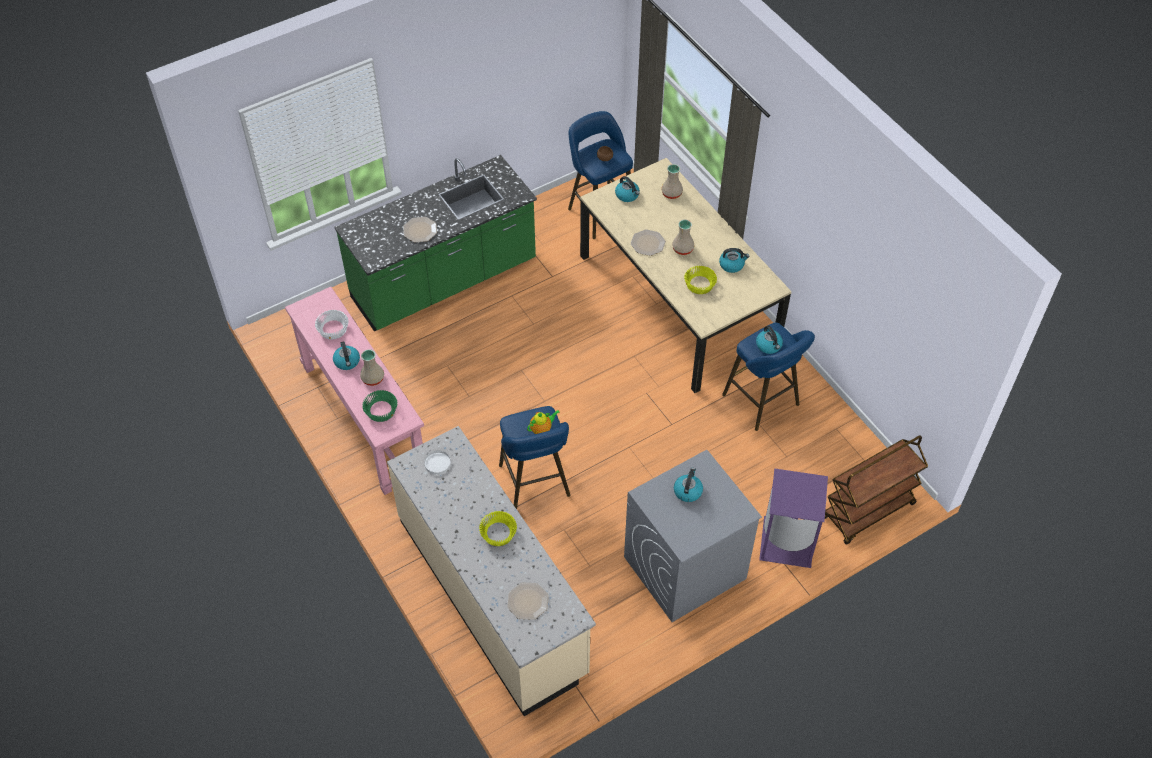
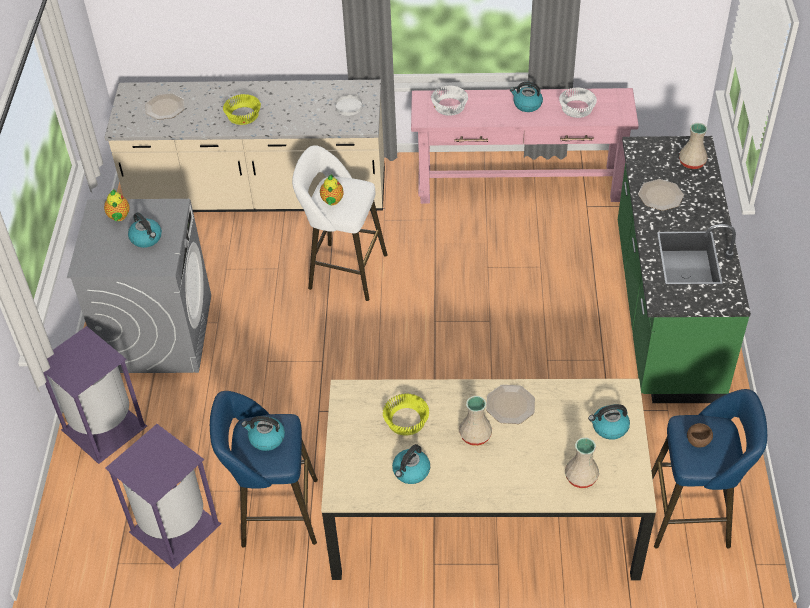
camera: 125 degrees right, 5 degrees down
(373, 378) = (492, 114): beige vase -> beige vase (691, 163)
(381, 411) = (448, 106): green bowl -> white bowl
(535, 484) = (343, 270): blue stool -> white stool
(682, 525) = (119, 217): none -> teapot
(819, 448) = (173, 528): none -> purple trash can
(868, 511) = (64, 522): brown cart -> none

